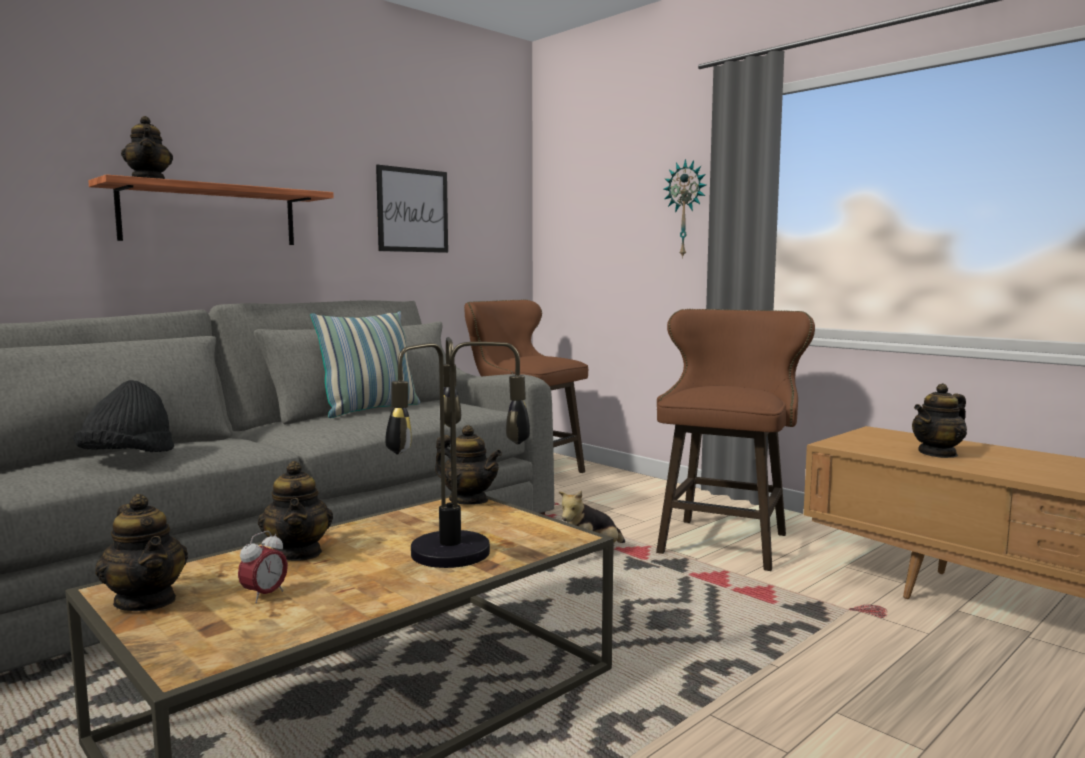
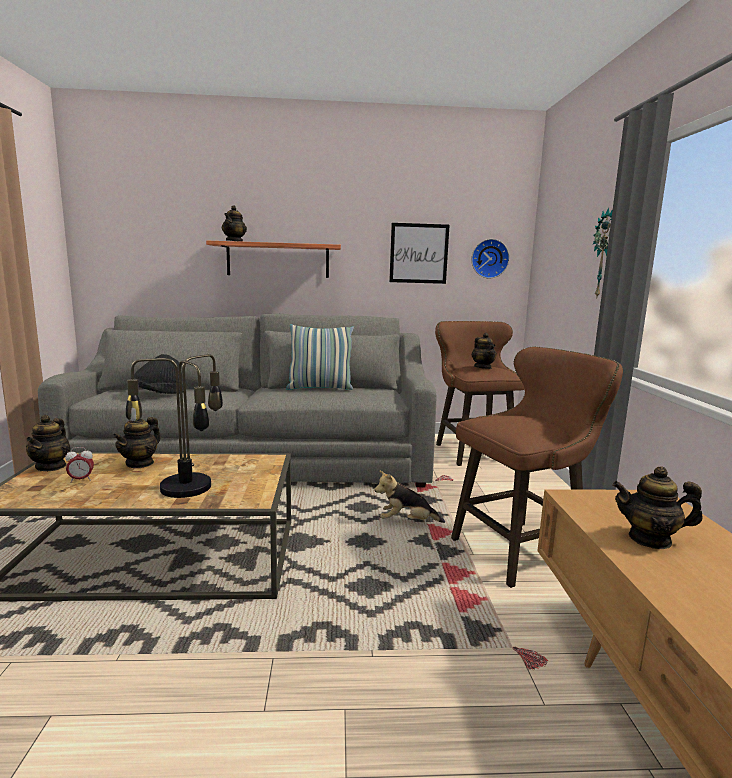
camera: 40 degrees right, 5 degrees up
(468, 500) = (271, 459): teapot -> teapot (483, 367)
(492, 219) = (489, 258): none -> wall clock

